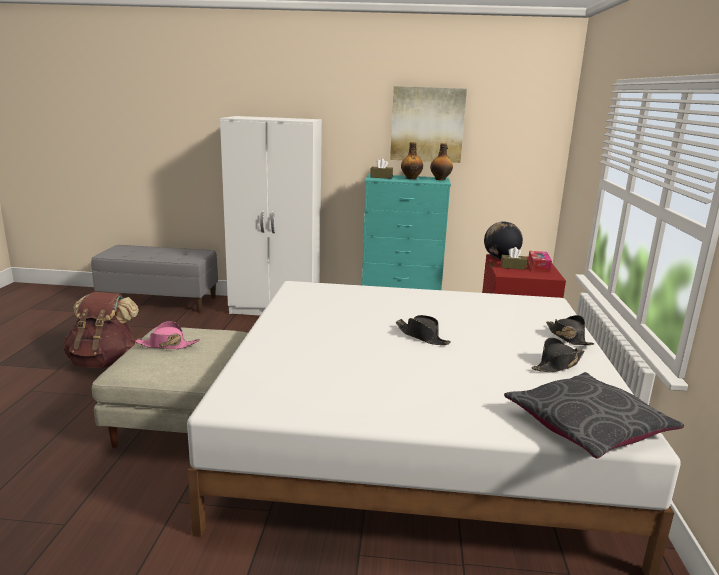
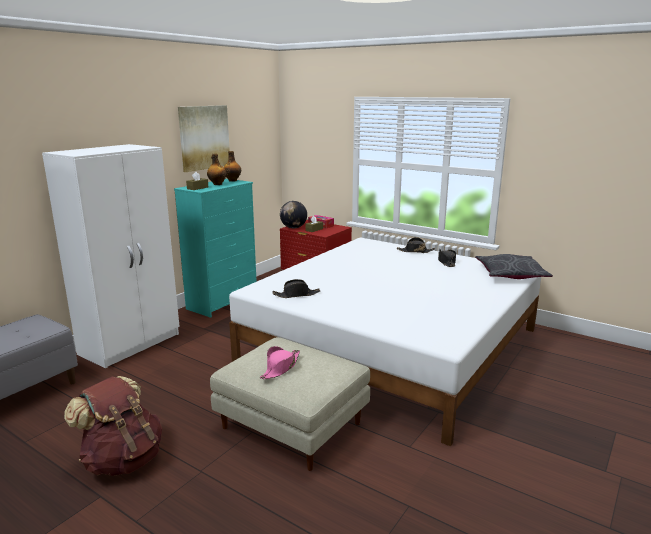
camera: 60 degrees left, 0 degrees up
(422, 336) = (386, 278): black hat -> black hat (296, 295)

